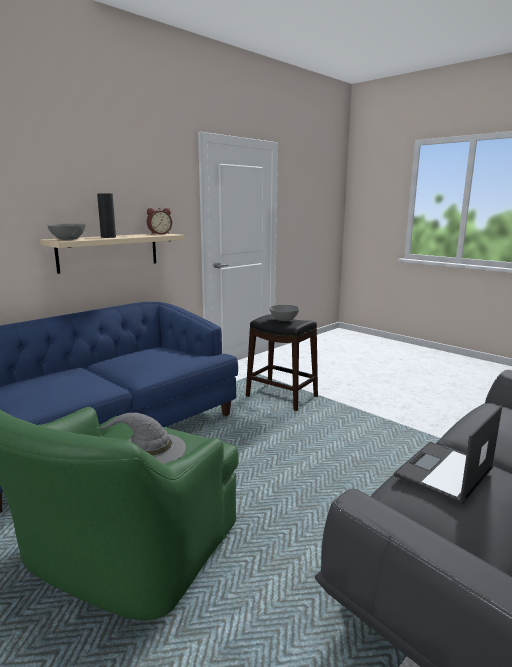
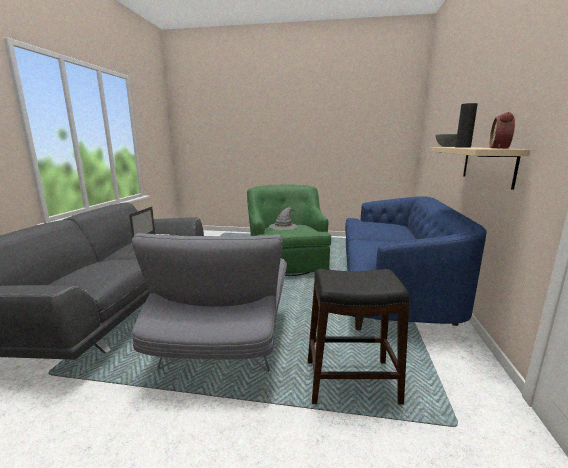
camera: 145 degrees right, 0 degrees up
(284, 320) = (359, 279): grey bowl -> none
(355, 444) = (223, 343): none -> grey armchair

